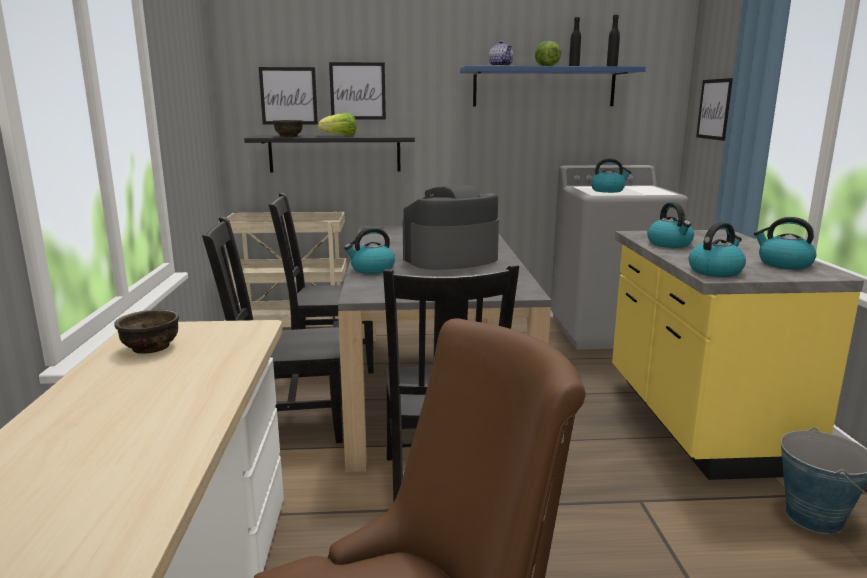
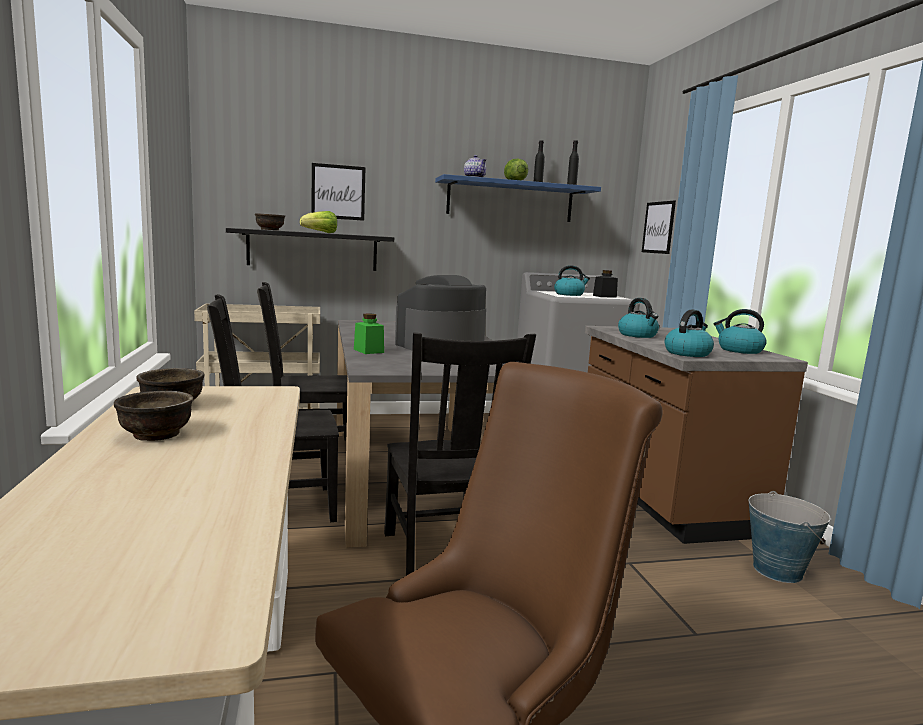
camera: 10 degrees left, 5 degrees down
(121, 386) = (156, 435): none -> brown bowl
(288, 96) = (269, 192): picture -> none
(372, 269) = (368, 351): kettle -> green jar
(648, 191) = (604, 296): none -> black jar
(697, 421) = (662, 497): yellow counter -> brown counter

